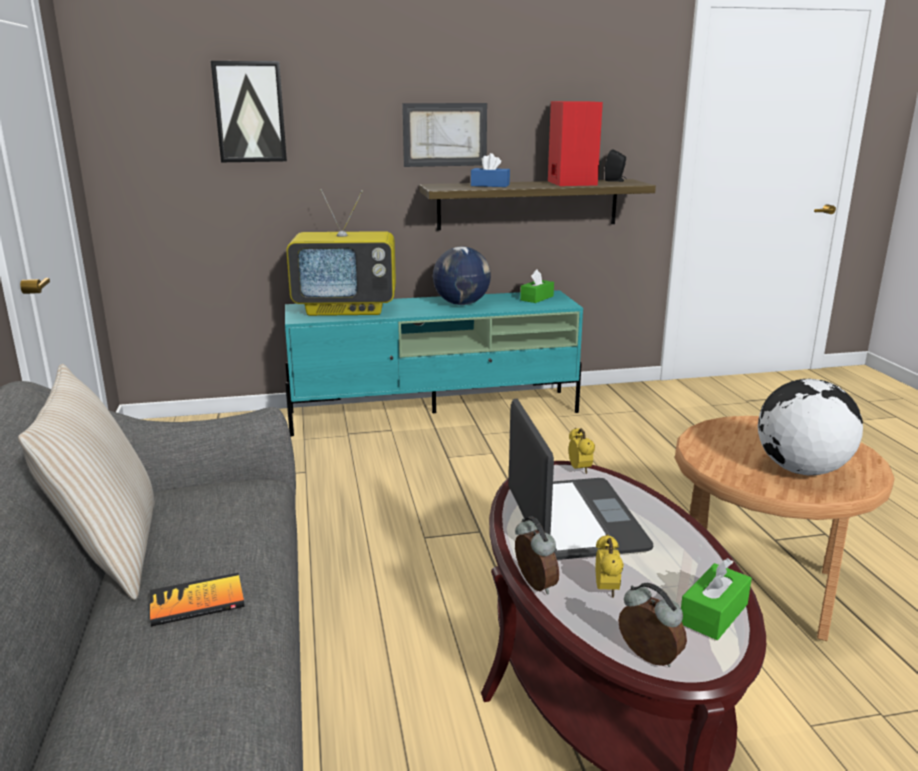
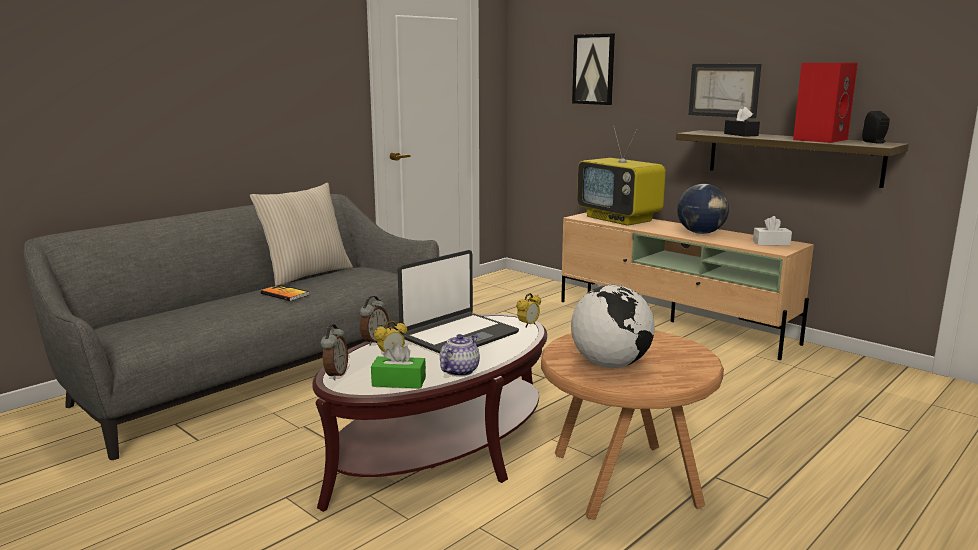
camera: 55 degrees right, 5 degrees down
(436, 412) = (673, 322): turquoise tv stand -> beige tv stand
(490, 185) = (741, 134): blue tissue box -> black tissue box
(537, 298) = (771, 243): green tissue box -> white tissue box
(701, 558) = (460, 370): none -> teapot

